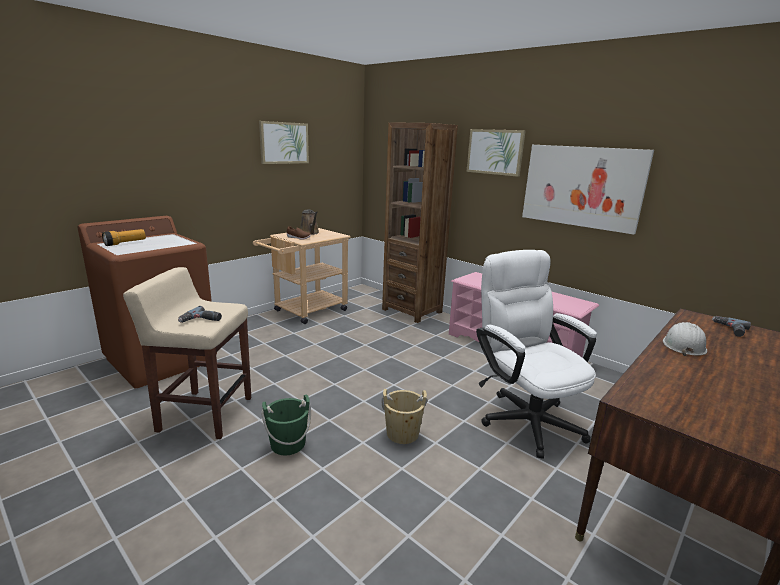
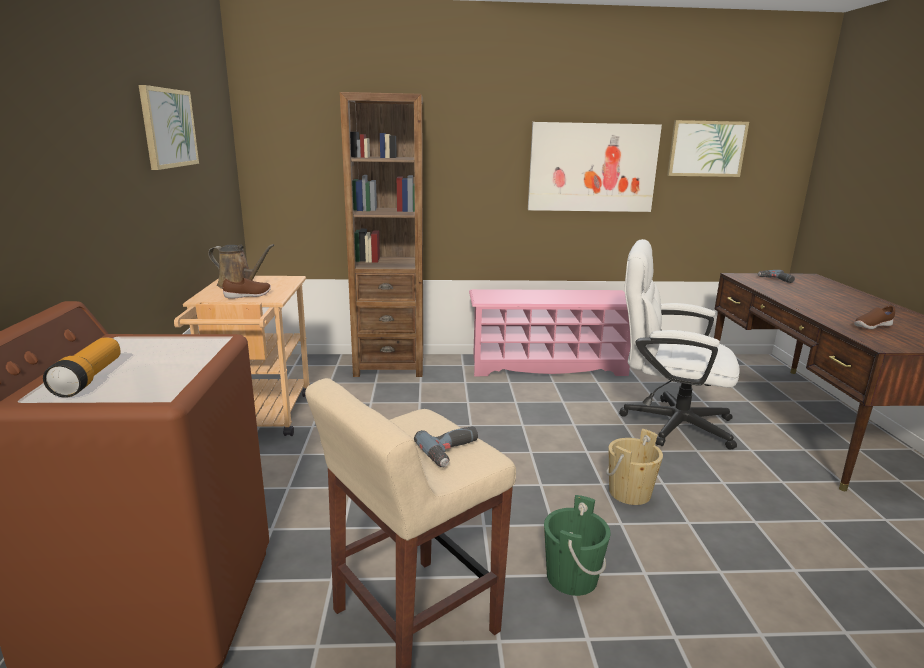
camera: 45 degrees left, 0 degrees up
(495, 152) = (481, 132): picture -> picture (706, 149)
(683, 345) = (794, 298): white hard hat -> none
(683, 389) = (871, 327): none -> brown shoe

